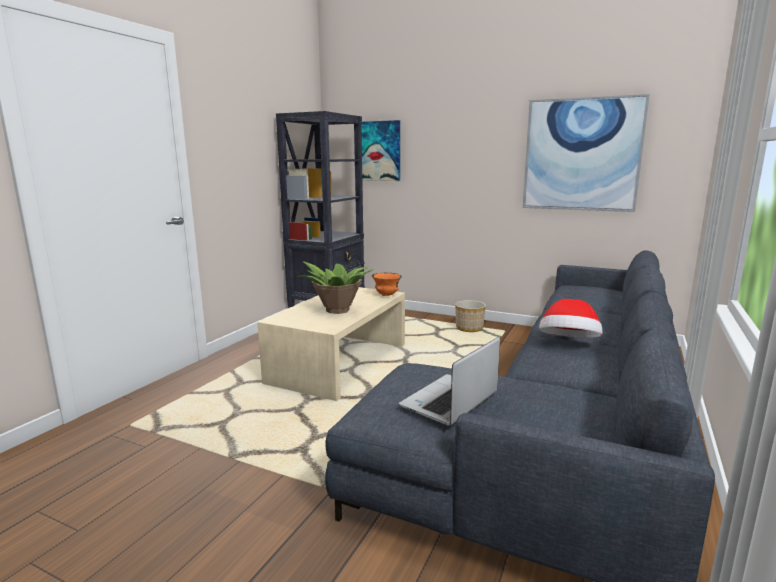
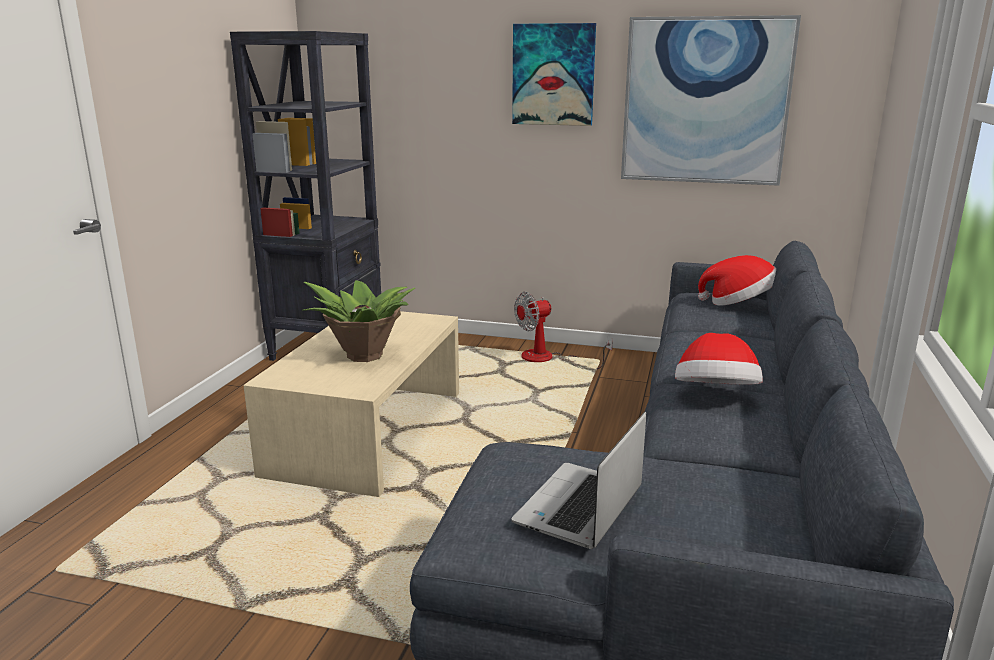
camera: 10 degrees left, 5 degrees up
(378, 151) = (394, 88): picture -> picture (553, 75)
(386, 295) = (432, 323): orange bowl -> none
(469, 328) = (548, 359): planter -> fan
(602, 292) = (739, 304): none -> hat

